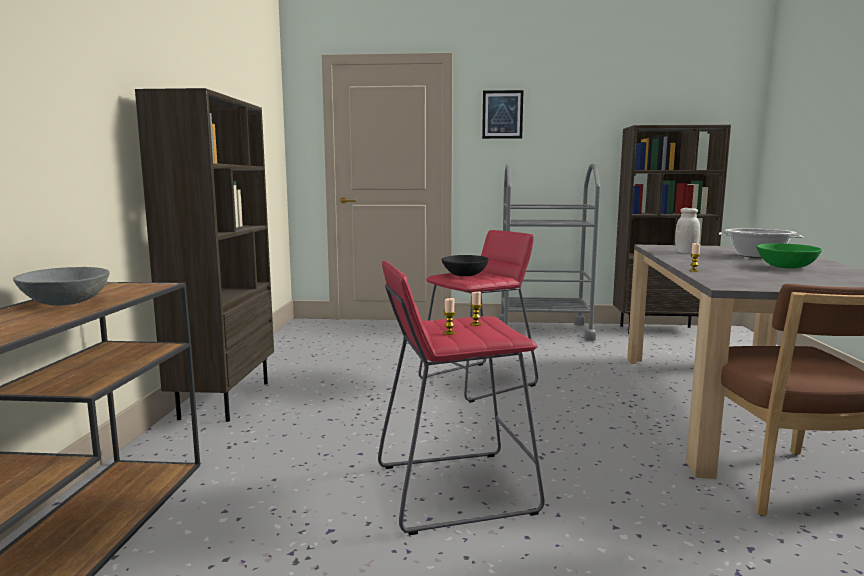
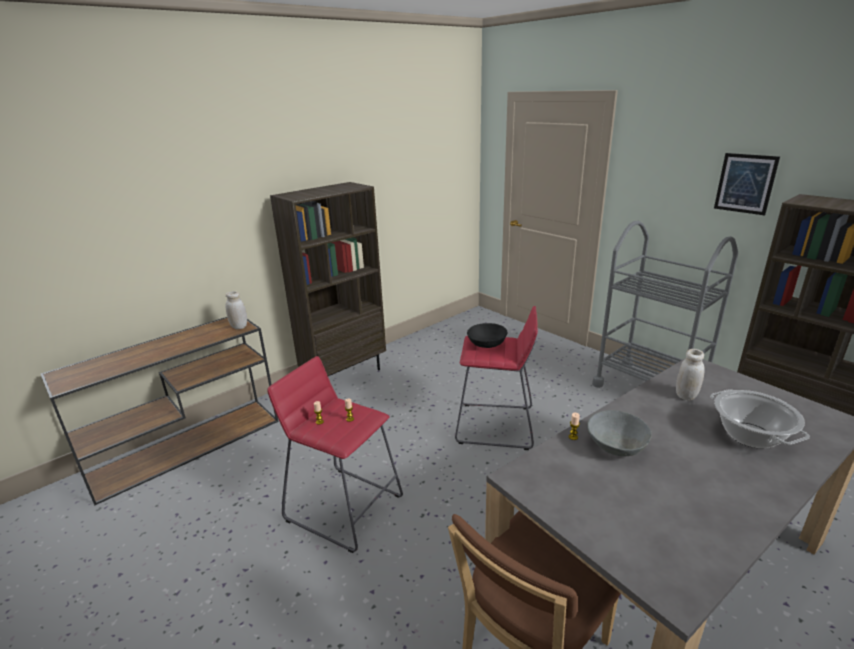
camera: 45 degrees right, 15 degrees up
(65, 303) = (189, 337): grey bowl -> grey bowl (615, 446)
(141, 286) = (239, 327): none -> white jar
(502, 114) = (658, 160): picture -> picture (745, 183)
(785, 267) = (692, 474): green bowl -> none

